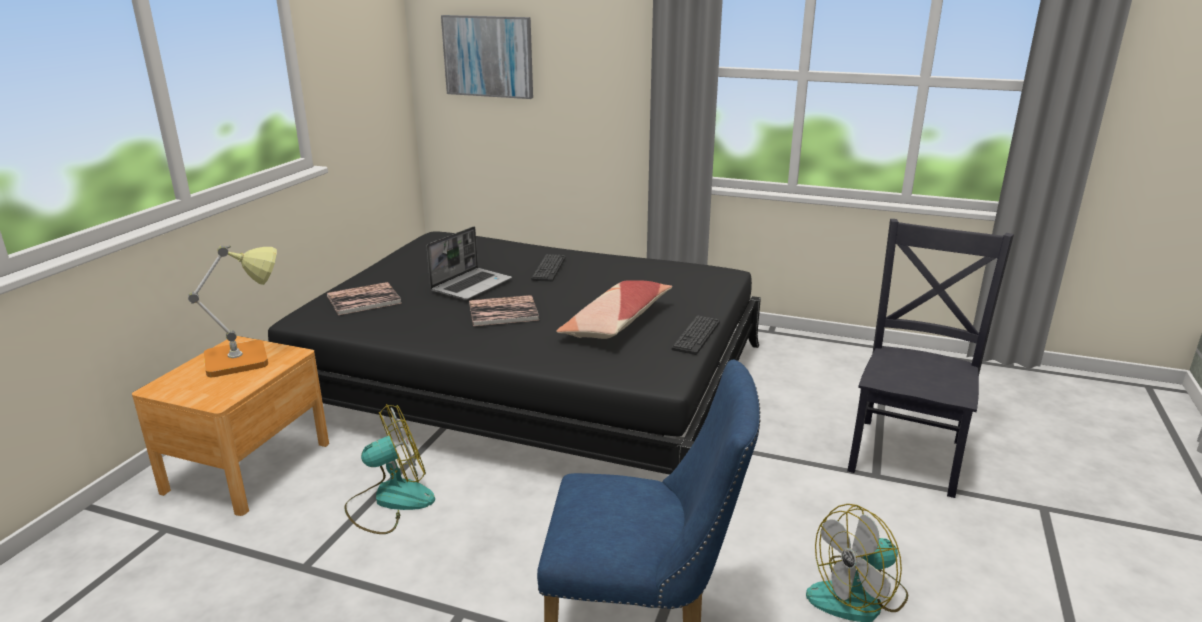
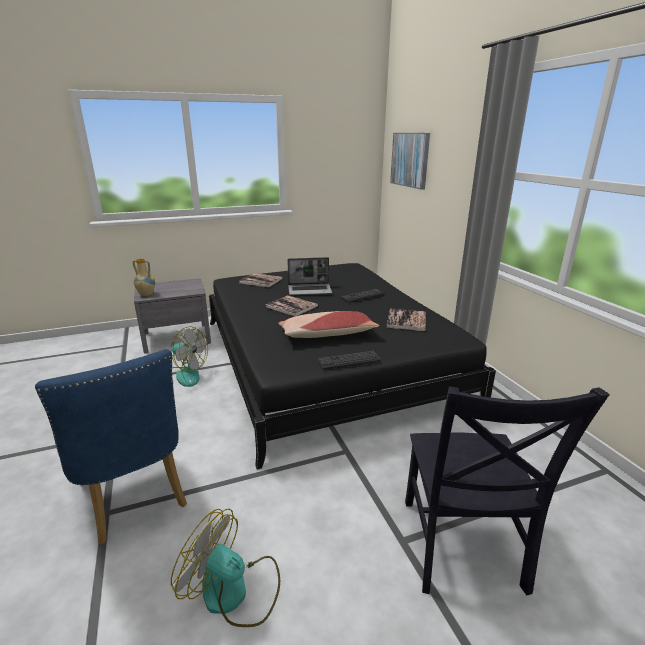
camera: 50 degrees right, 0 degrees up
(210, 396) = (146, 294): none -> vase
(246, 358) = (183, 287): table lamp -> none
(248, 466) = (176, 338): brown nightstand -> grey nightstand
(649, 276) = (406, 320): none -> book
(908, 452) = (461, 548): black chair -> black chair turned 105 degrees clockwise

